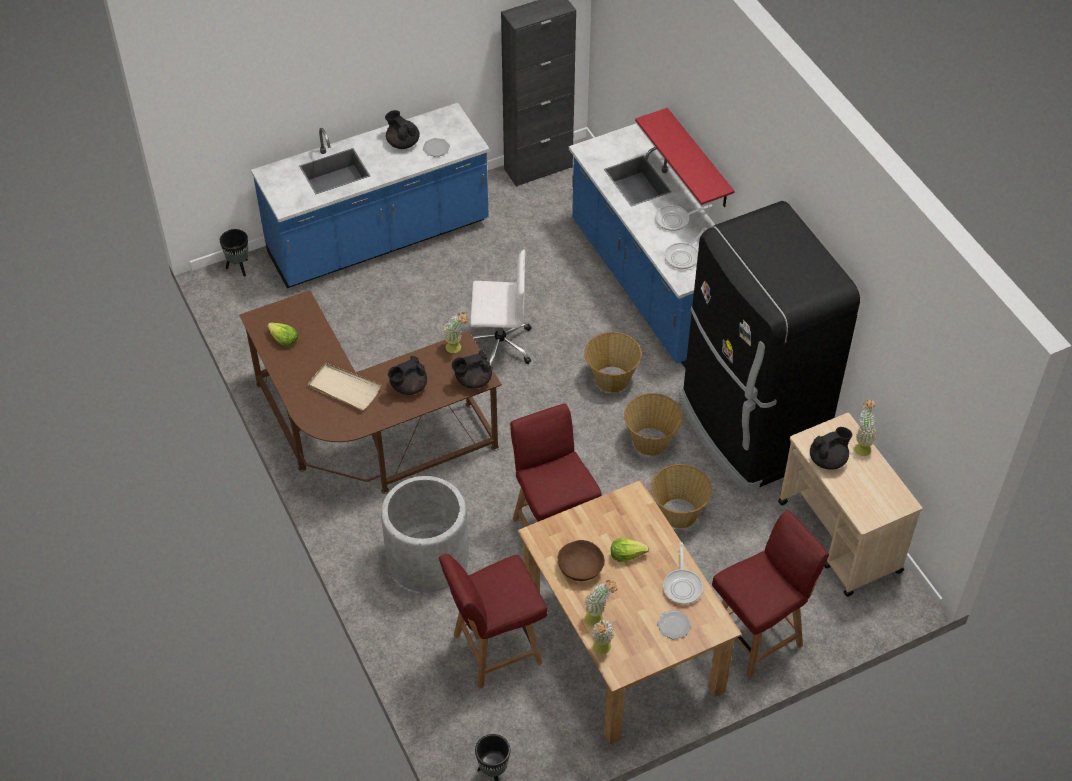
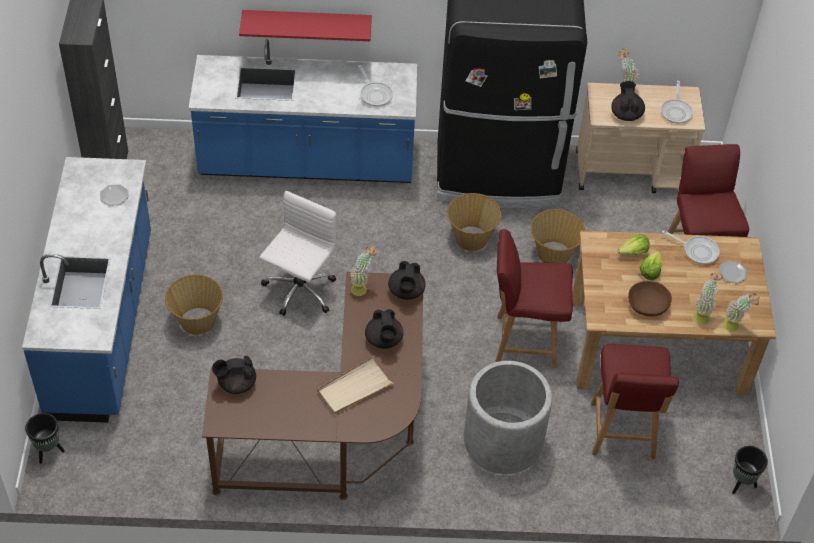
camera: 65 degrees left, 0 degrees up
(283, 340) = (261, 412): lettuce -> lettuce (633, 252)
(402, 142) = (85, 216): black teapot -> black teapot (236, 383)
(611, 379) = (389, 233): basket -> basket (197, 321)
(675, 220) = (330, 81): frying pan -> frying pan (676, 111)

